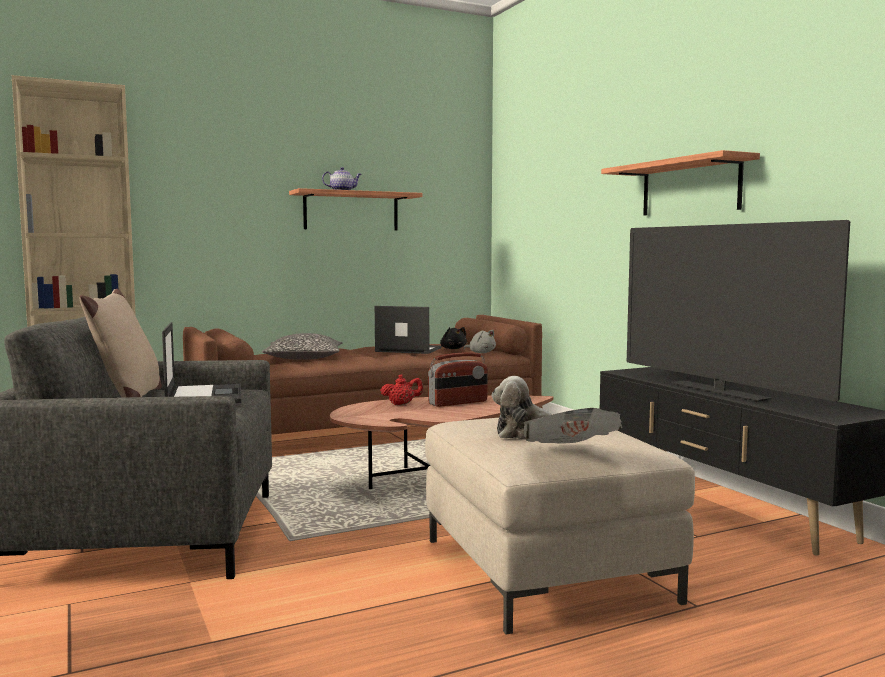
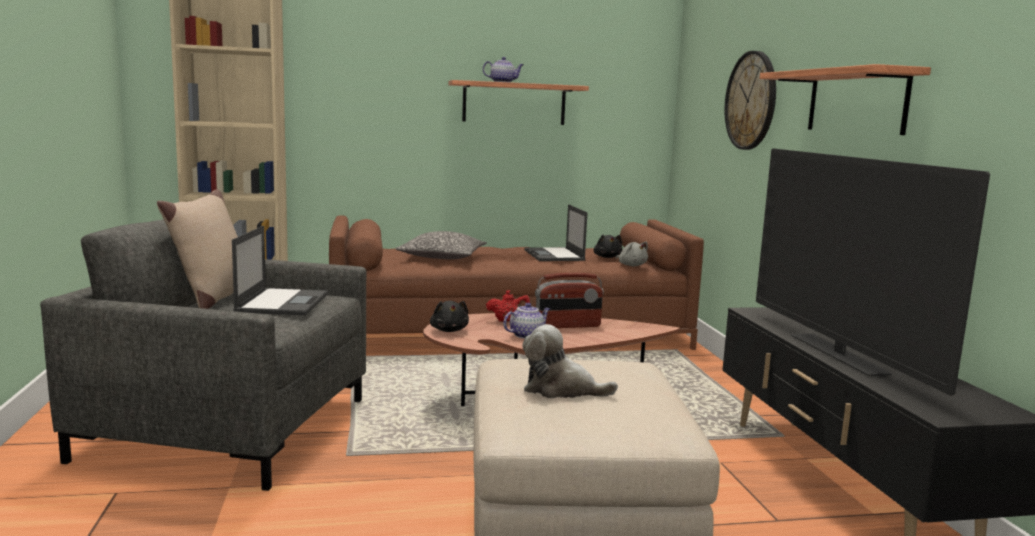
camera: 15 degrees right, 5 degrees up
(355, 415) = (449, 330): none -> black plush toy
(407, 350) = (554, 255): laptop -> laptop turned 135 degrees counterclockwise
(429, 412) = (526, 335): none -> teapot
(570, 455) = (573, 427): newspaper -> none
(579, 197) = (751, 100): none -> wall clock

